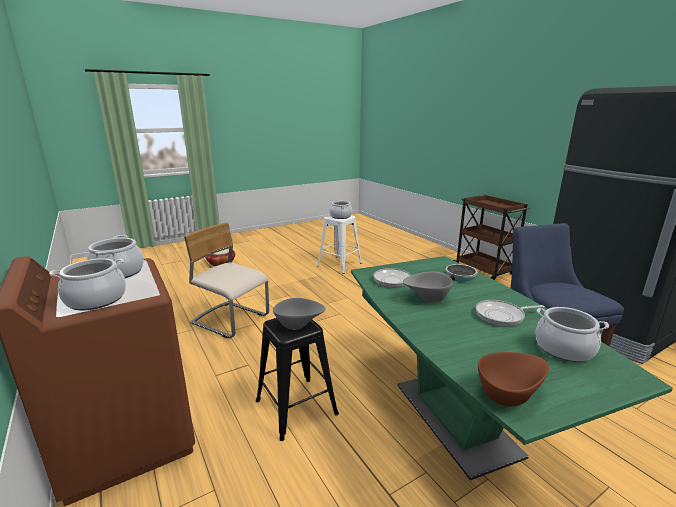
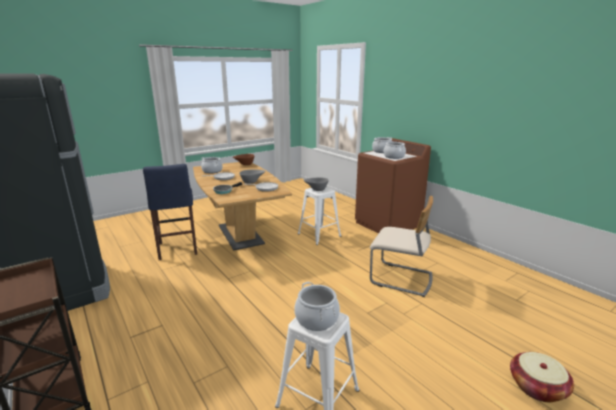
camera: 175 degrees right, 0 degrees up
(295, 407) = (319, 235): black stool -> white stool
(455, 418) = (240, 234): green dining table -> brown dining table

